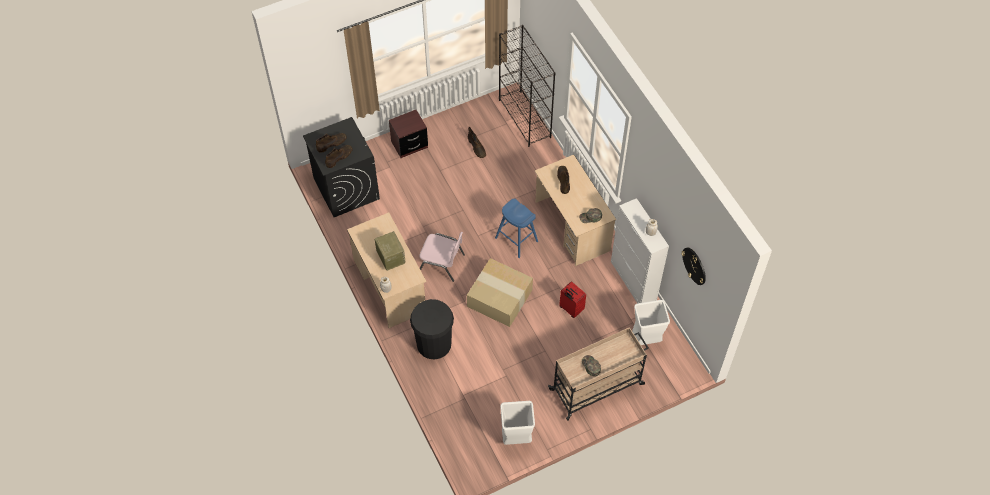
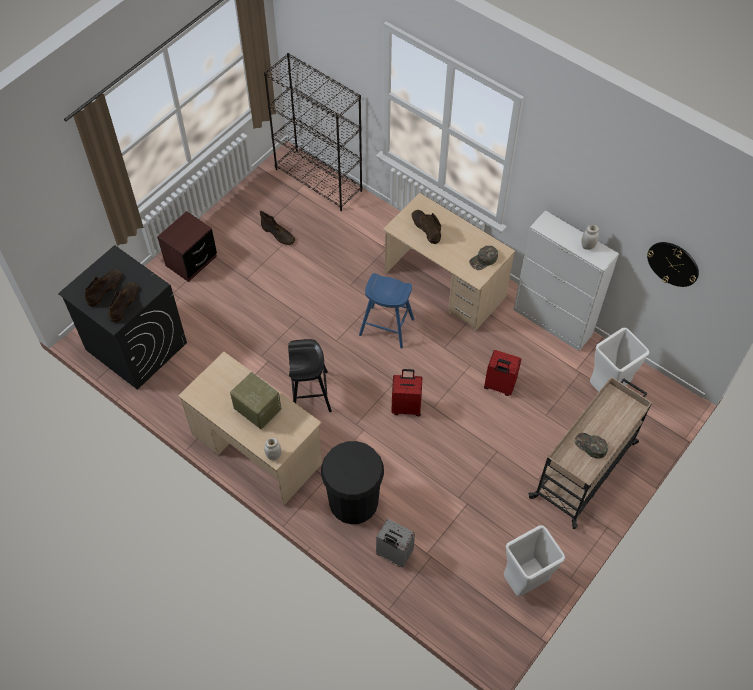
camera: 25 degrees left, 0 degrees up
(441, 386) = (393, 554): none -> grey suitcase
(442, 263) = (310, 393): pink chair -> black stool
(500, 298) = (406, 407): cardboard box -> red suitcase

